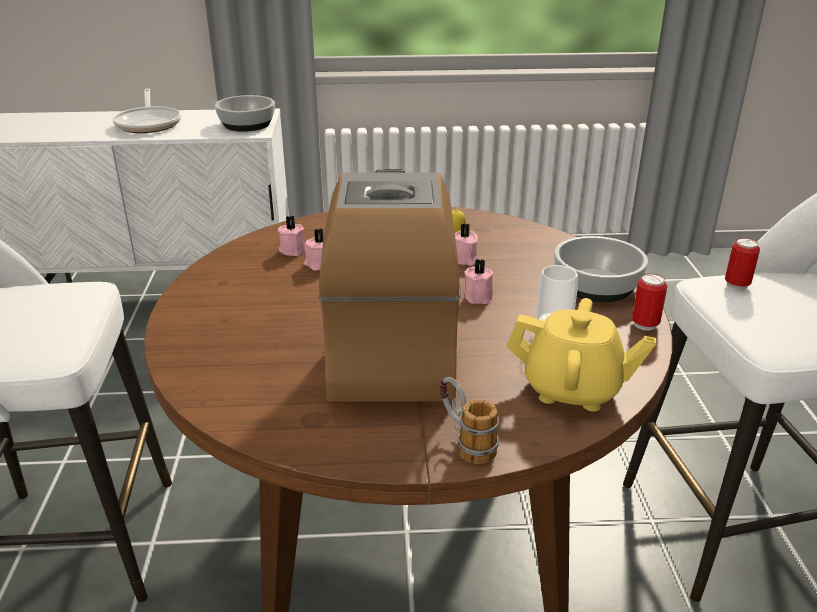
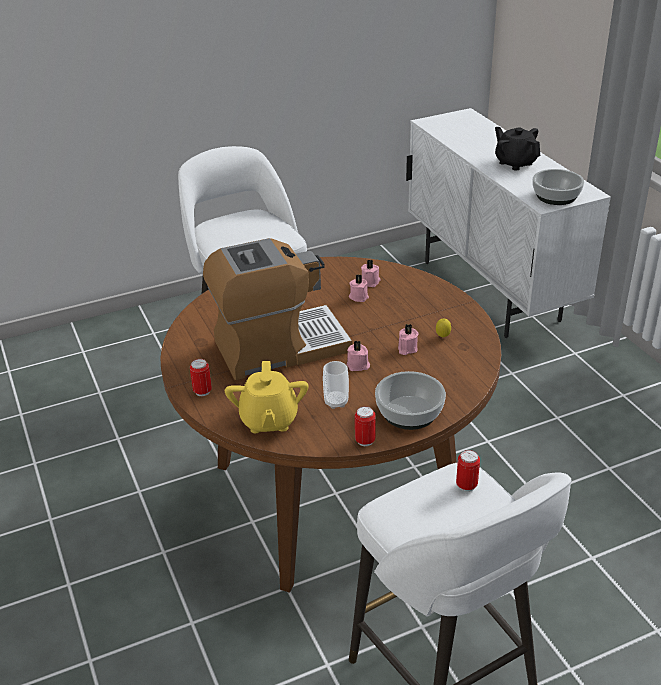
camera: 70 degrees right, 5 degrees up
(149, 123) = (515, 163): frying pan -> black teapot
(464, 442) = (202, 391): mug -> can

